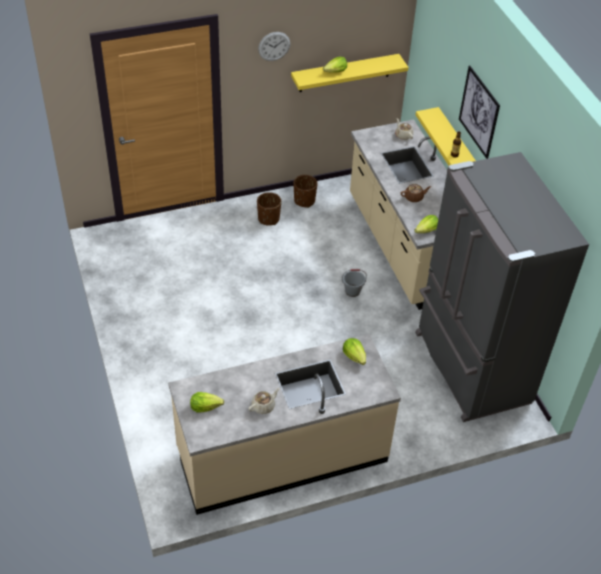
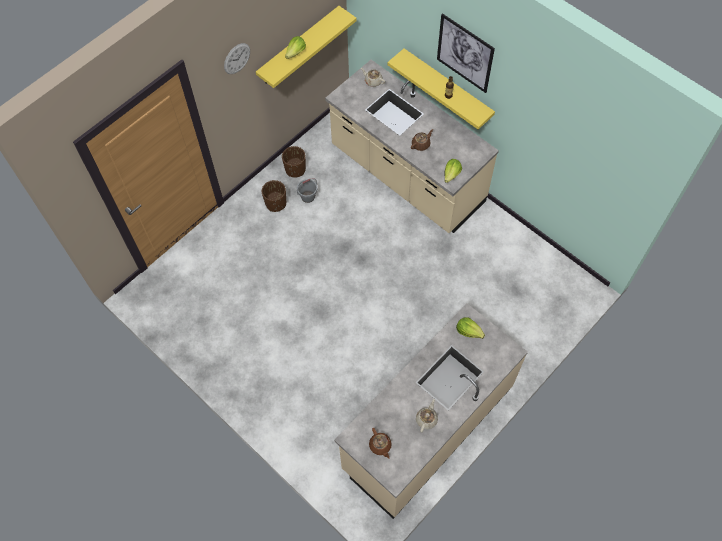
camera: 25 degrees left, 15 degrees up
(205, 406) = (380, 446): lettuce -> brown teapot
(352, 291) = (390, 242): grey bucket -> grey bucket (308, 196)
(469, 368) = (524, 268): grey fridge -> none

